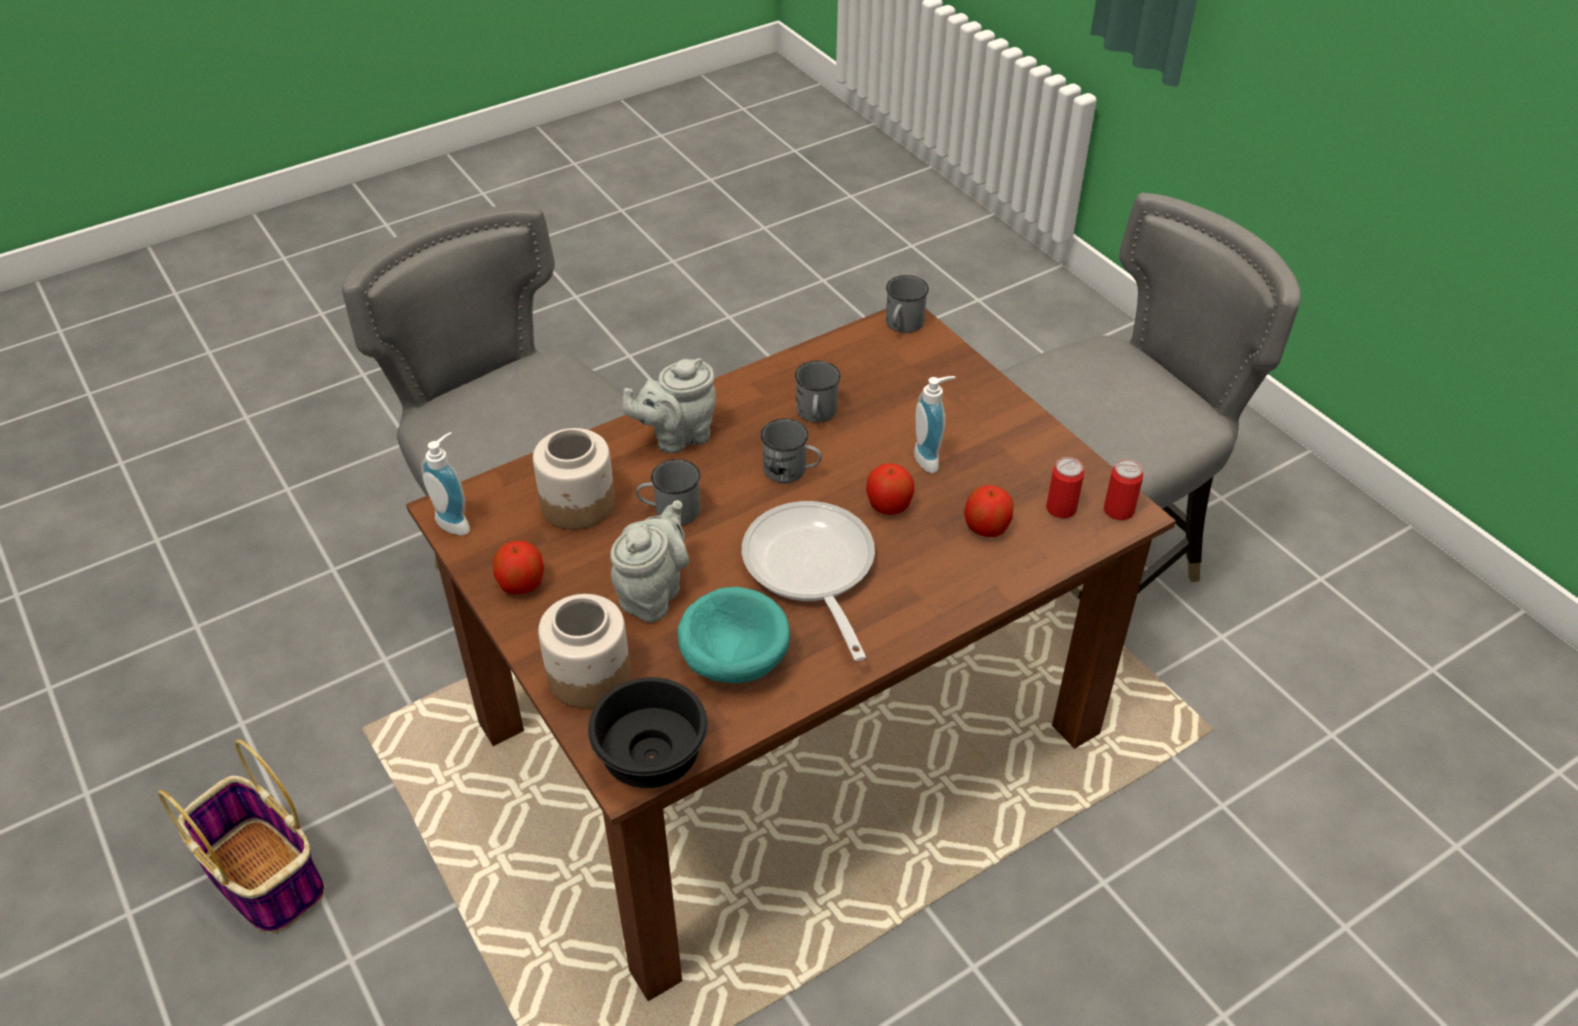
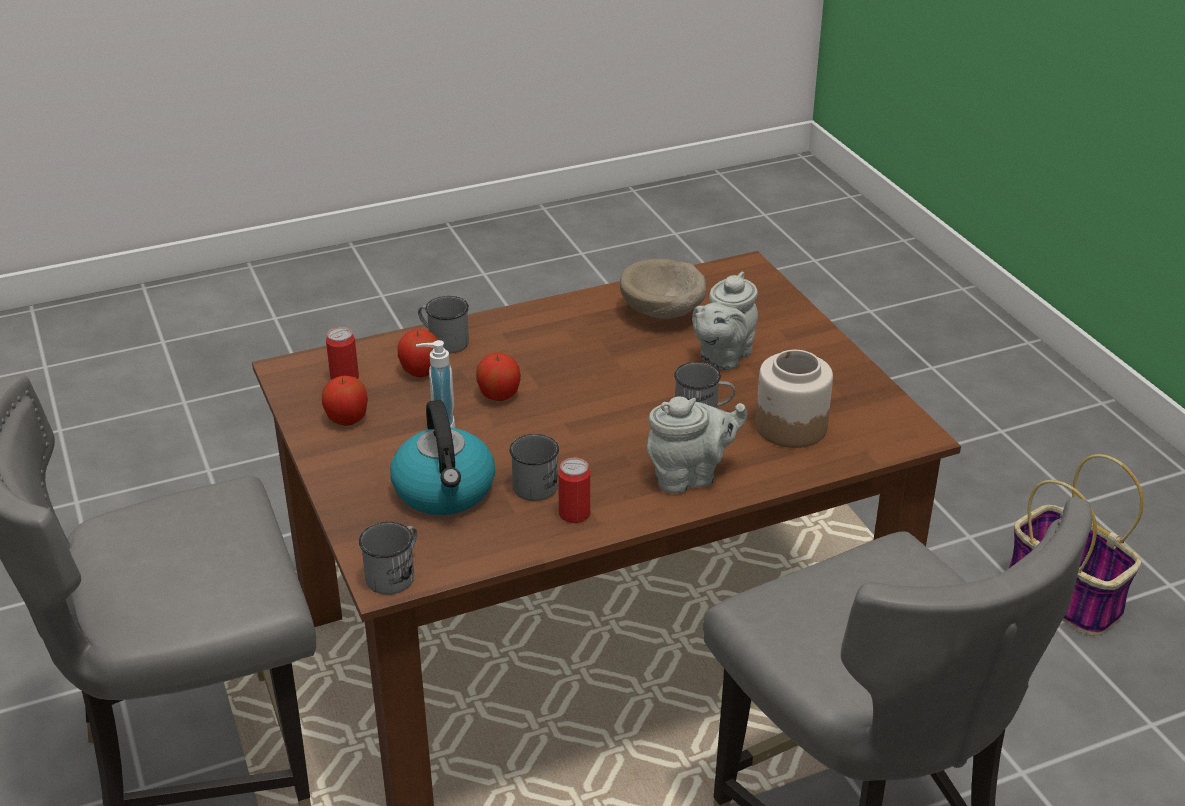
camera: 170 degrees left, 10 degrees down
(456, 521) = (906, 425): soap dispenser -> none
(521, 585) = (836, 373): apple -> apple (347, 419)
(588, 676) = (776, 314): jar -> none
(649, 754) = (730, 274): black bowl -> none
(733, 658) = (663, 313): turquoise bowl -> beige bowl
(791, 470) = (580, 433): grey mug -> grey mug (443, 341)
(811, 570) = (586, 358): frying pan -> none
(895, 397) = (445, 491): none -> kettle
(1118, 510) = (295, 372): can -> can (574, 514)

